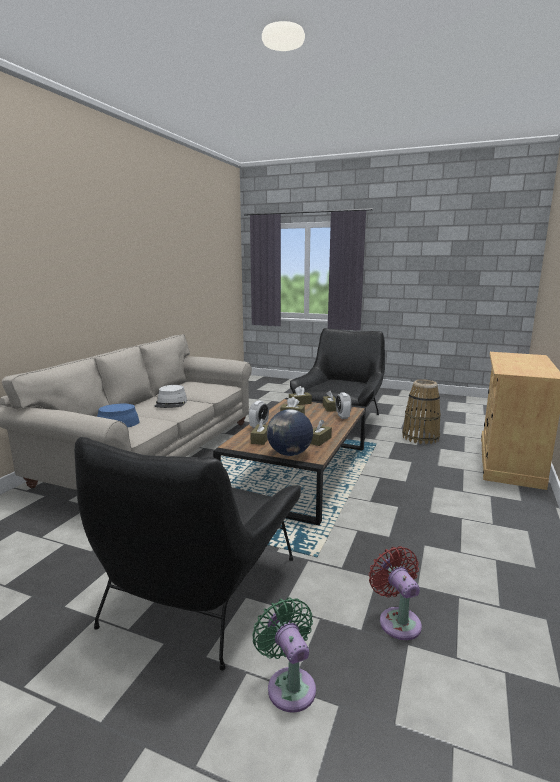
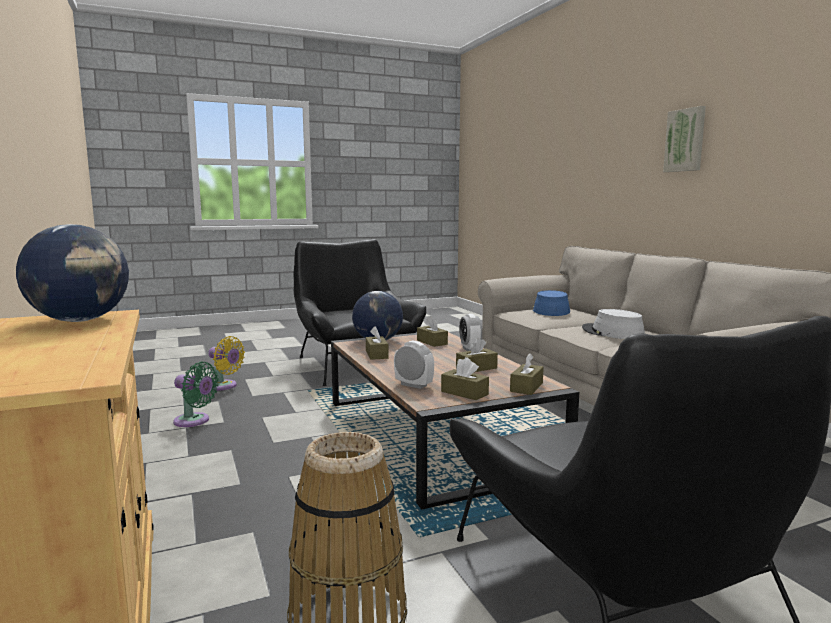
camera: 135 degrees right, 5 degrees down
(70, 263) = (685, 140): none -> picture
(289, 684) = (265, 362): green fan -> green fan (194, 421)
(397, 620) = (224, 386): red fan -> yellow fan
(517, 370) = (80, 320): none -> globe

